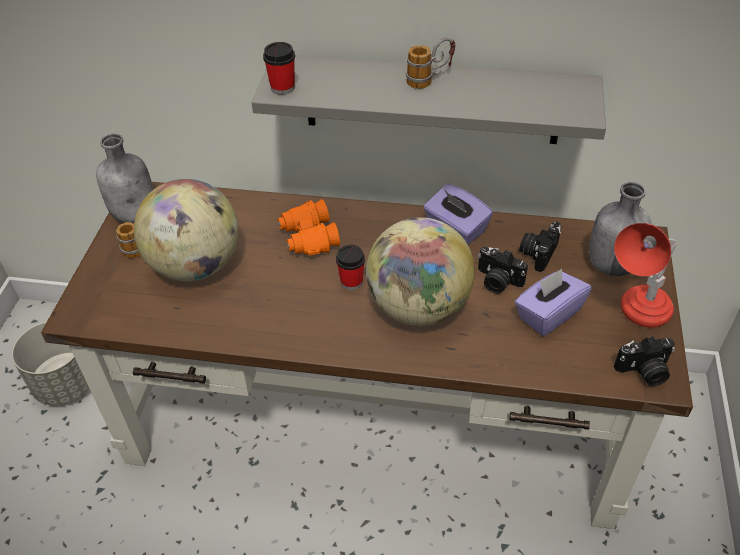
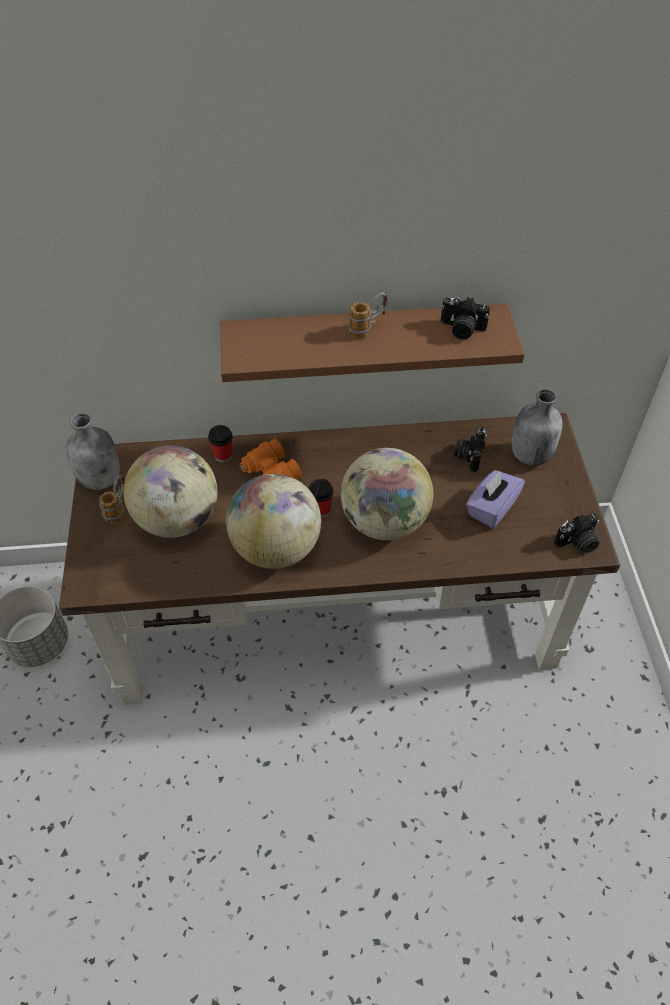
camera: 15 degrees left, 5 degrees up
(282, 88) = (243, 355): cup -> cup (223, 455)
(289, 313) = (276, 548): none -> globe
(431, 99) = (364, 340): grey shelf -> brown shelf
(455, 229) = (394, 445): purple tissue box -> none
(497, 281) = (442, 487): camera -> camera (461, 329)
(636, 317) = (560, 498): red table lamp -> none

